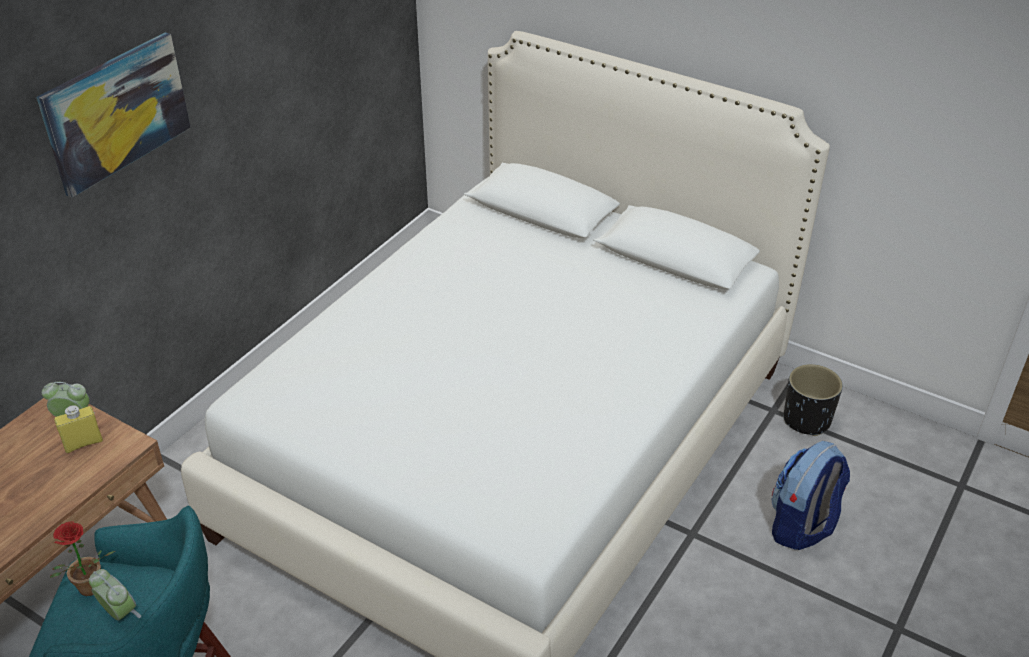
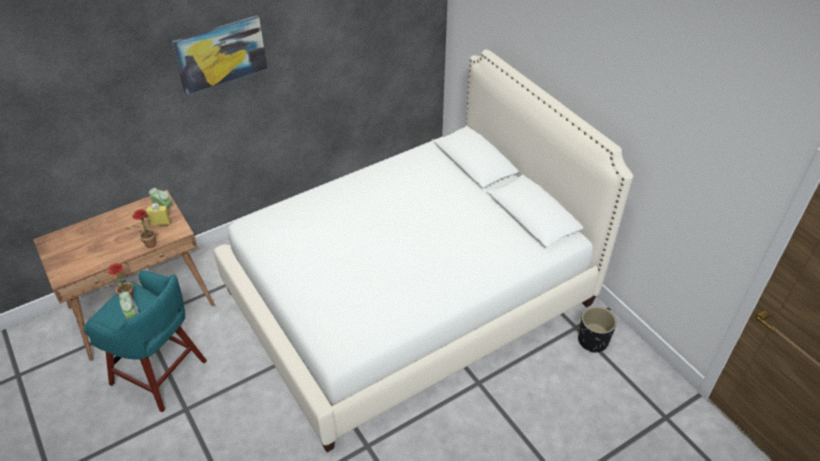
camera: 25 degrees right, 5 degrees up
(83, 485) = (148, 245): none -> potted plant
(802, 526) = (546, 403): backpack -> none

